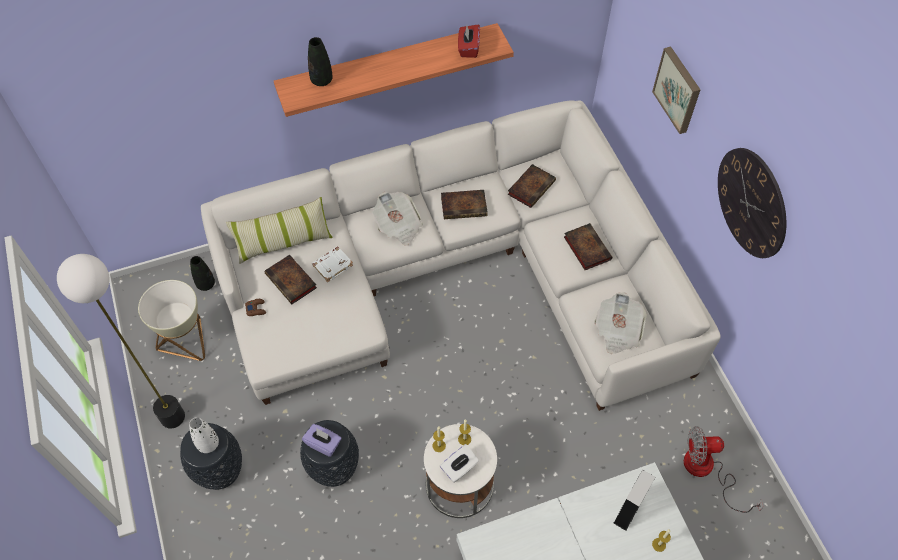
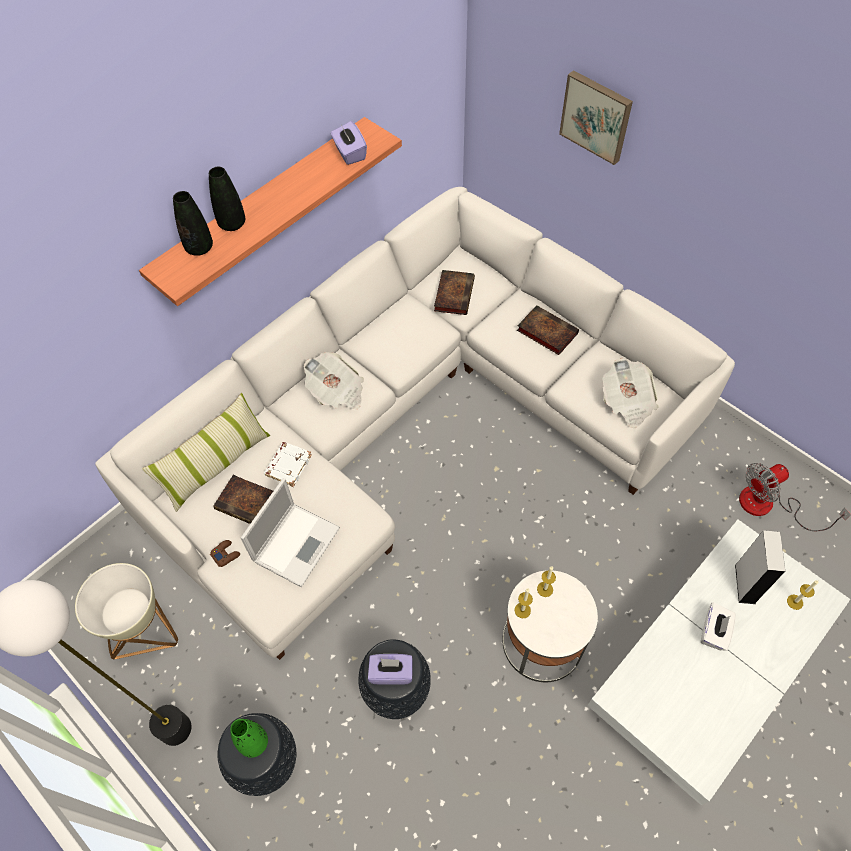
camera: 25 degrees left, 0 degrees up
(206, 284) = (133, 555): black vase -> black vase (232, 224)
(208, 444) = (254, 742): white vase -> green vase
(308, 323) = (297, 543): none -> laptop
(459, 468) = (559, 624): white tissue box -> white tissue box (714, 632)
(465, 206) = (397, 341): book -> none
(468, 48) = (350, 153): red tissue box -> purple tissue box
(751, 203) = (742, 199): wall clock -> none

